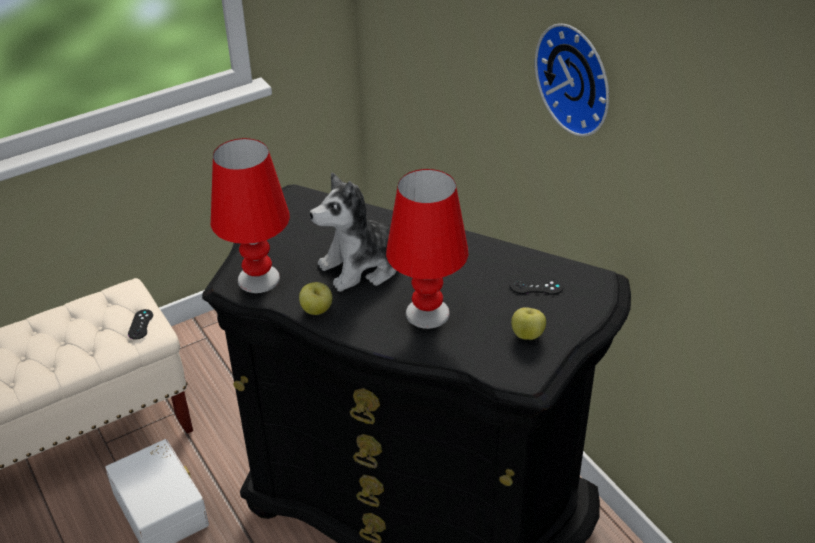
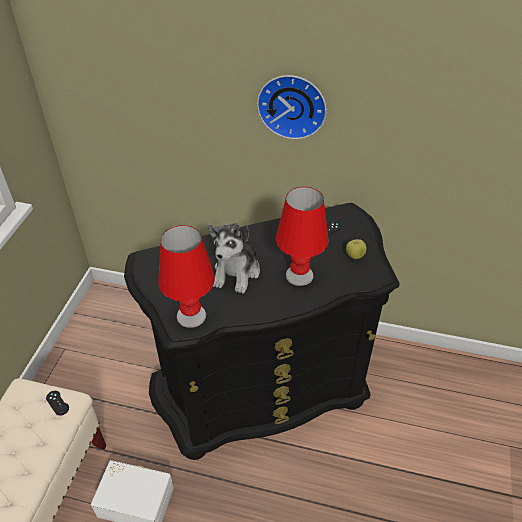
camera: 45 degrees left, 5 degrees up
(317, 310) = (245, 311): apple -> none

